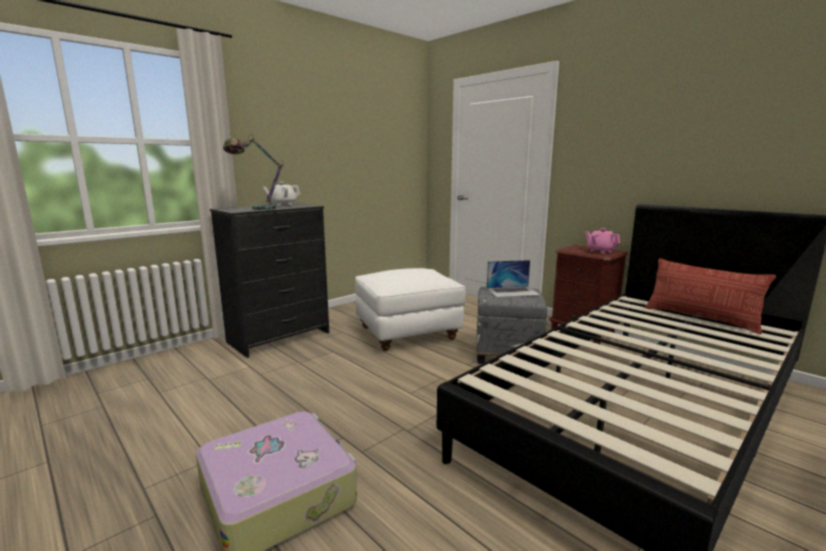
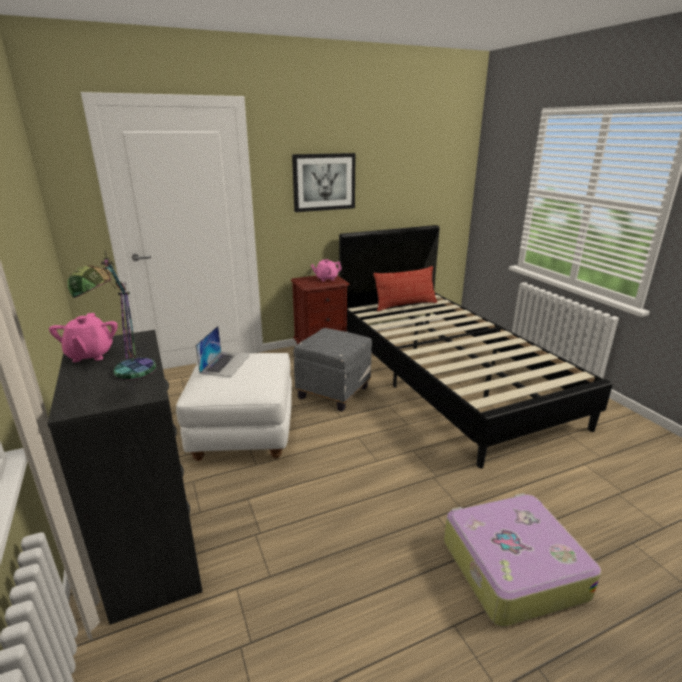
camera: 70 degrees left, 10 degrees up
(282, 205) = (90, 355): white teapot -> pink teapot
(513, 291) = (331, 338): laptop -> laptop (225, 364)
(631, 141) = (324, 182): none -> picture

